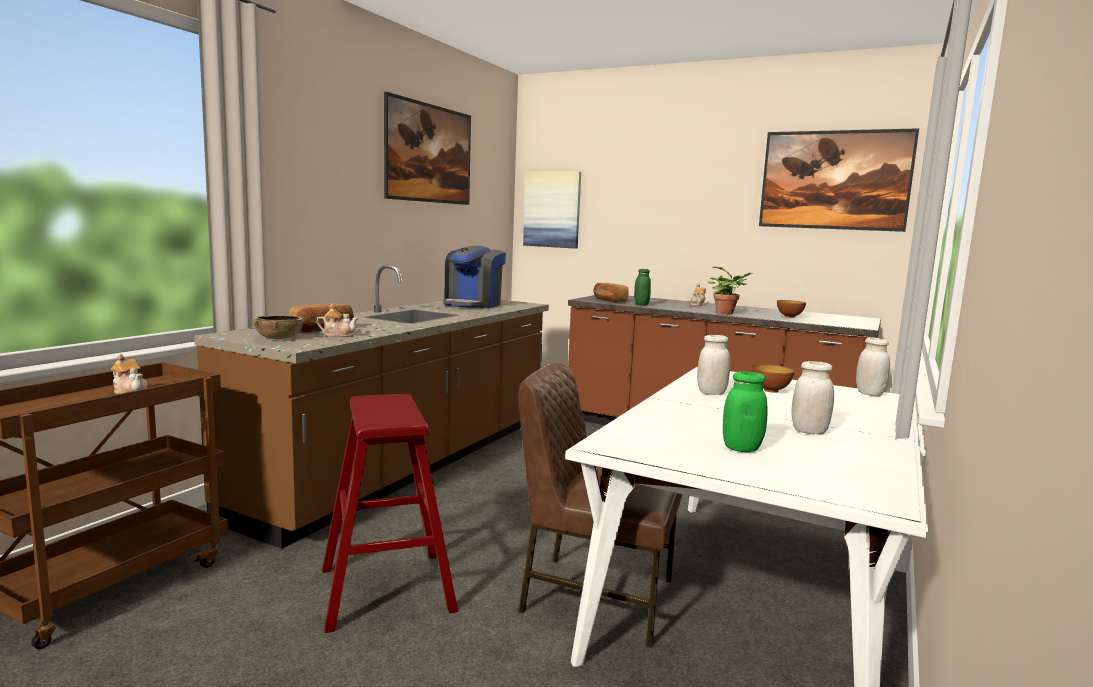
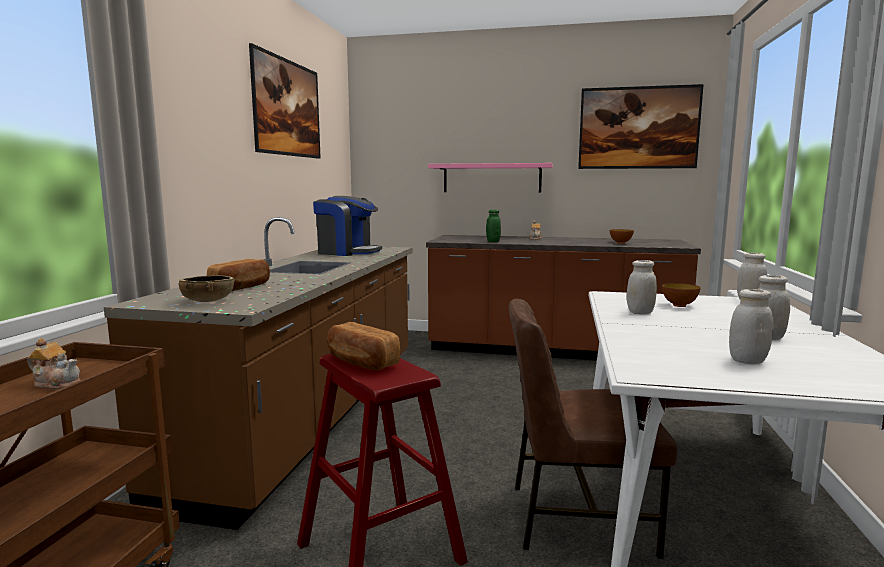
camera: 15 degrees left, 0 degrees up
(338, 335) = (267, 292): teapot -> none
(473, 304) = (347, 252): coffee machine -> coffee machine turned 75 degrees counterclockwise
(552, 209) = (389, 161): picture -> none
(609, 300) = (460, 240): bread -> bread (361, 362)
(660, 232) = (492, 178): none -> pink shelf
(727, 313) = (571, 243): potted plant -> none
(741, 448) = (747, 360): green jar -> white jar

